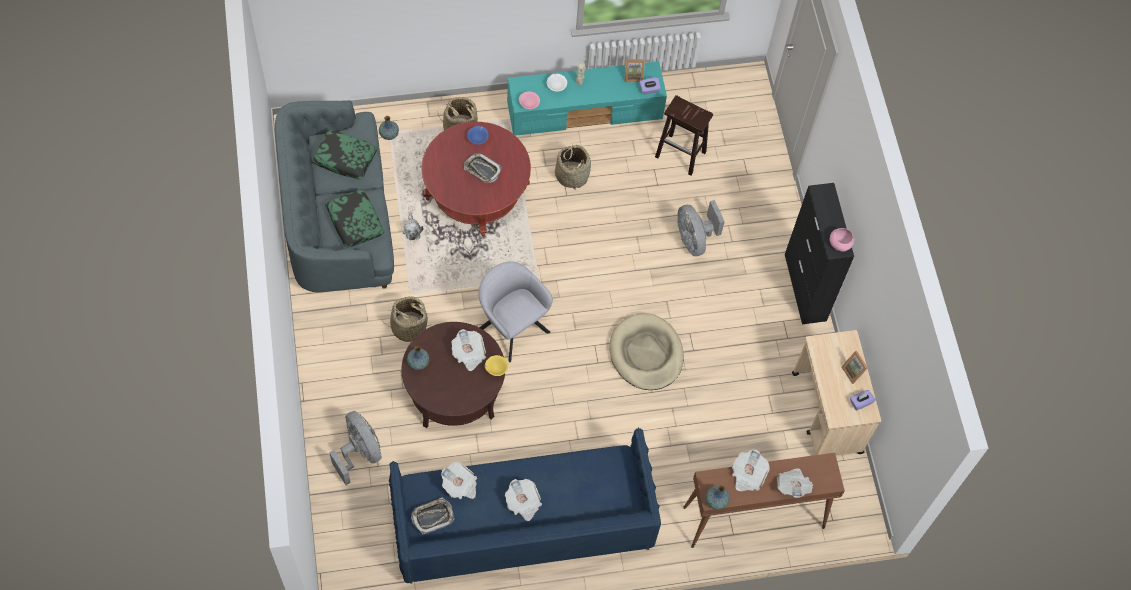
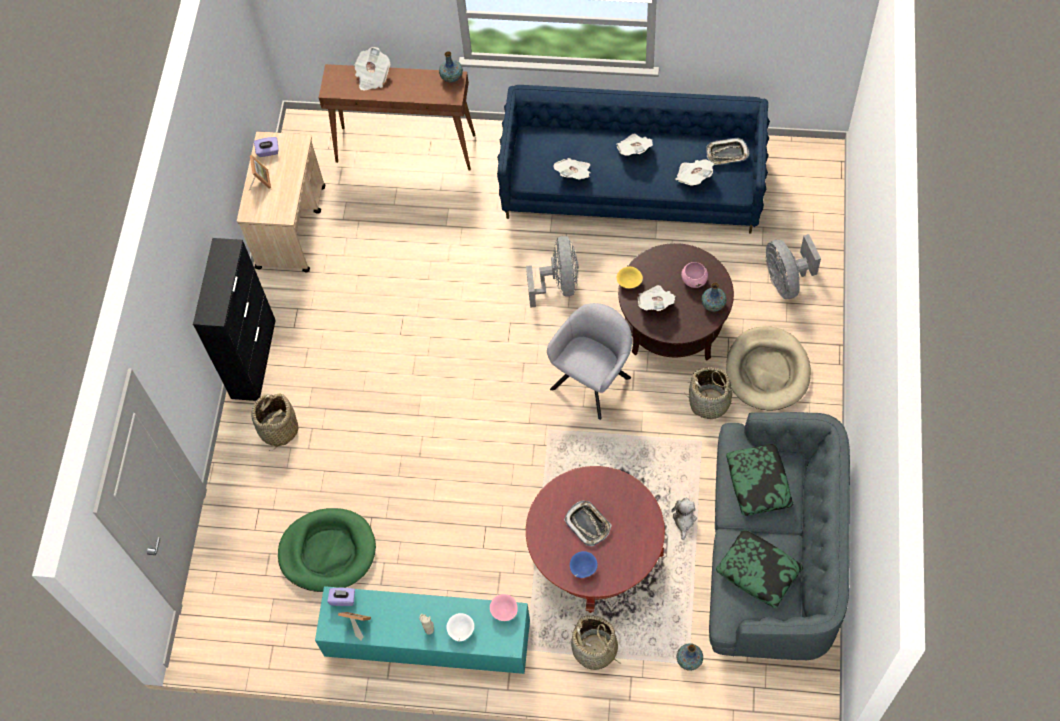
camera: 155 degrees left, 0 degrees up
(512, 327) = (593, 380): grey armchair -> grey armchair turned 120 degrees counterclockwise
(572, 175) = (471, 552): basket -> basket (278, 429)
(646, 354) = (455, 322): beige dog bed -> beige dog bed (767, 370)
(681, 154) = (328, 551): brown stool -> green dog bed
(694, 239) = (354, 439): grey fan -> grey fan (558, 284)
(747, 475) = (412, 92): newspaper -> newspaper (574, 174)
(839, 244) = (221, 253): pink bowl -> pink bowl (694, 280)

